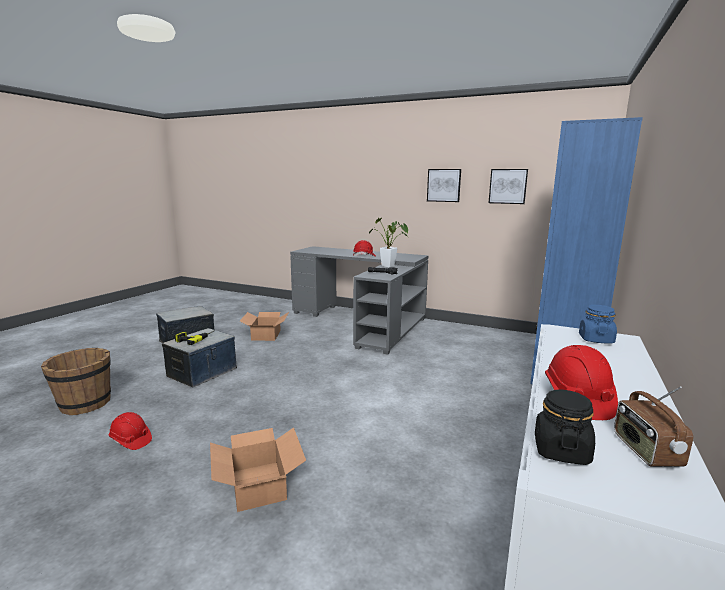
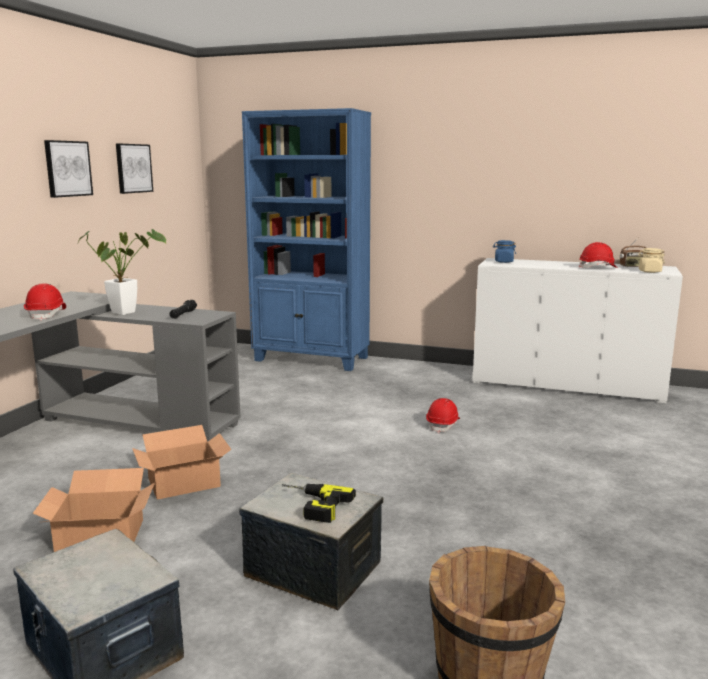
camera: 95 degrees left, 0 degrees up
(130, 440) = (556, 570): red hard hat -> red hard hat (443, 425)
(257, 486) = (566, 469): cardboard box -> cardboard box (185, 483)
(561, 450) = (649, 271): black jar -> beige jar

